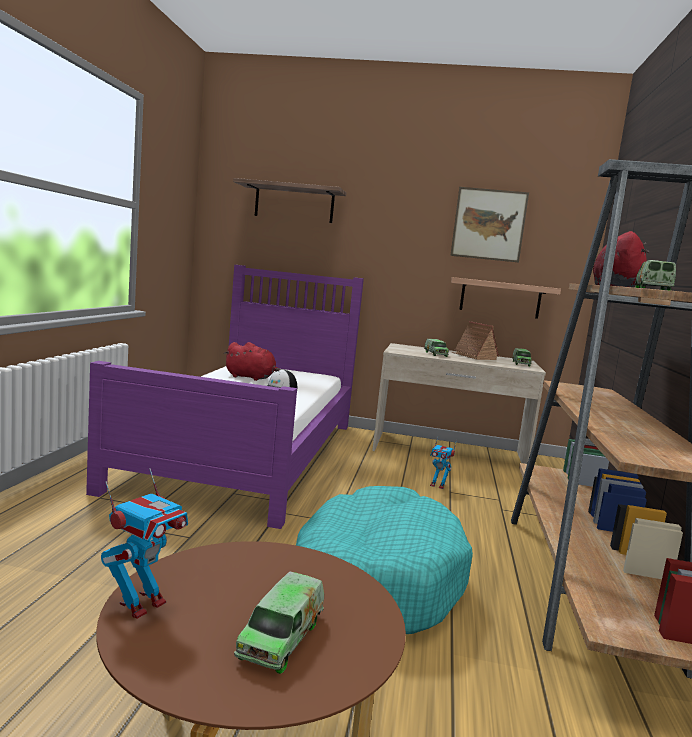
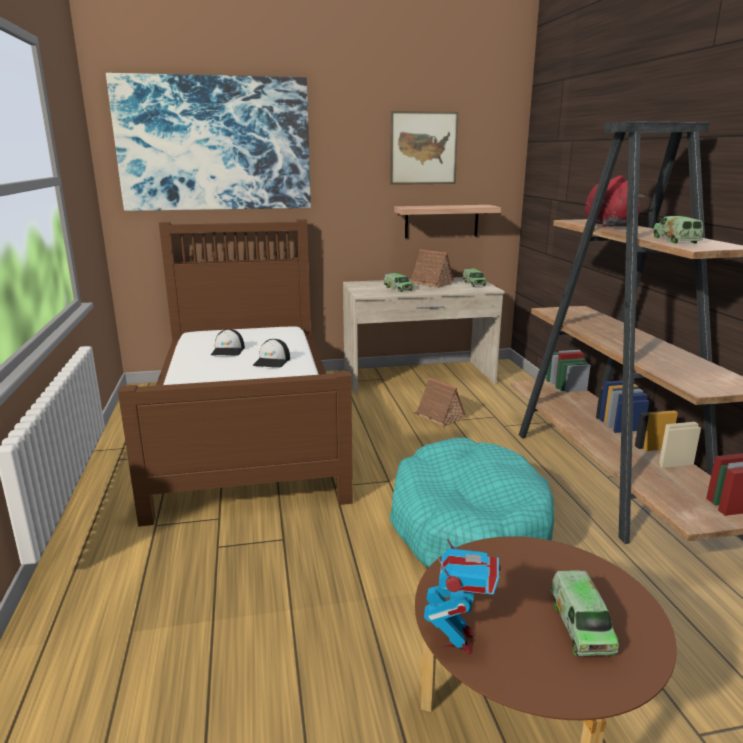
camera: 20 degrees left, 10 degrees up
(247, 453) = (247, 429): purple bed -> brown bed
(251, 378) = (228, 351): red plush toy -> cap
(294, 203) = (215, 144): shelf -> picture
(438, 485) = (438, 416): toy robot -> toy house

